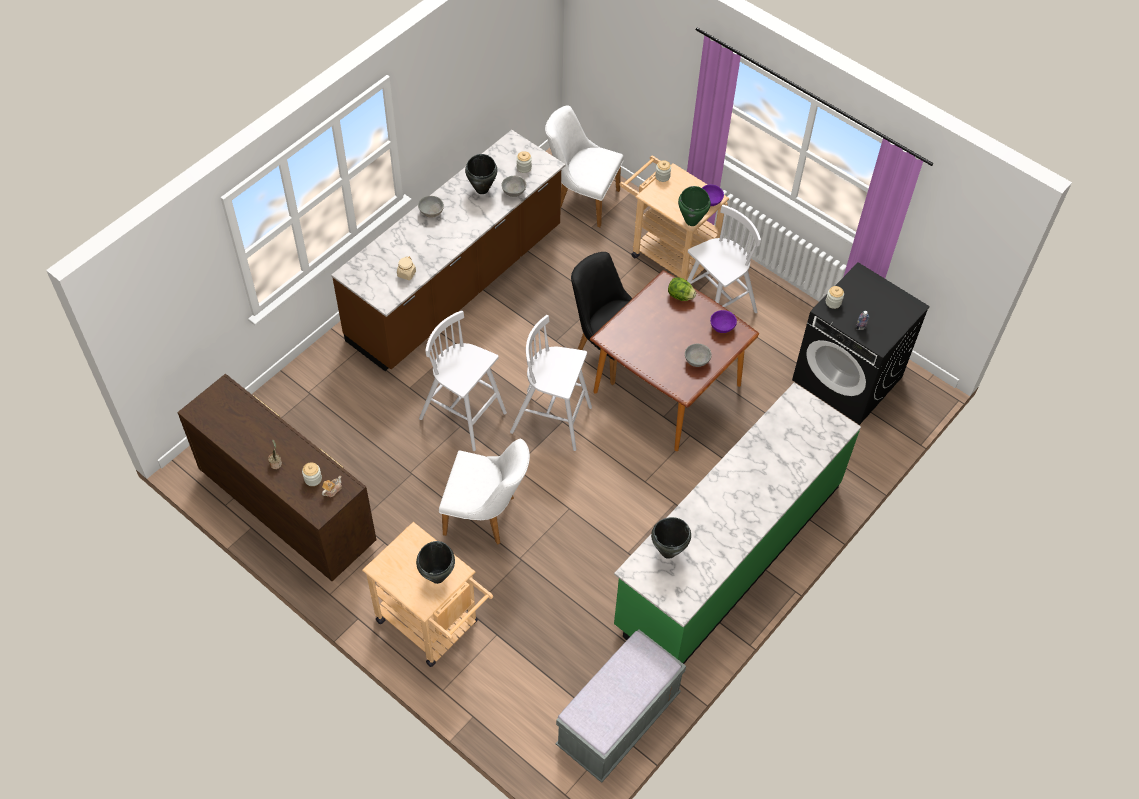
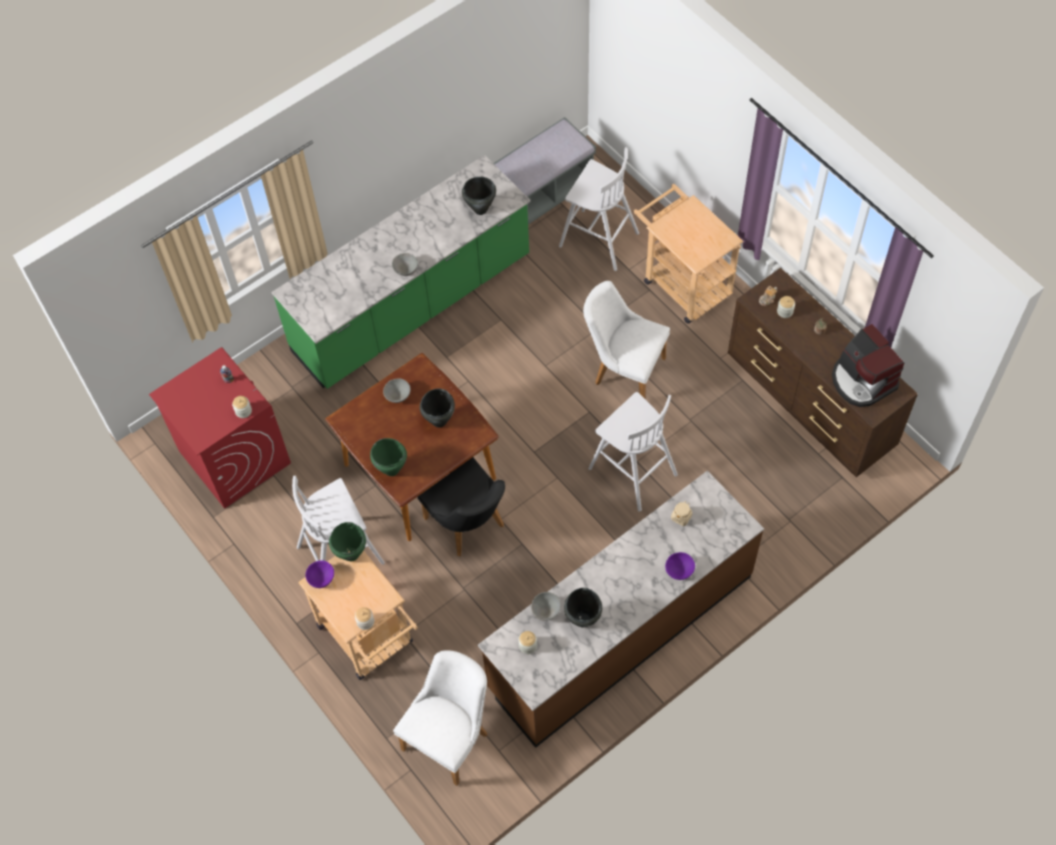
camera: 165 degrees left, 5 degrees up
(233, 417) = (862, 380): none -> coffee machine
(431, 212) = (645, 595): grey bowl -> grey bowl (405, 270)
(437, 576) = (678, 226): black cooking pot -> black cooking pot (439, 421)
(553, 420) = (543, 454): white stool -> white stool (597, 239)
(581, 199) = (451, 736): white chair -> white chair turned 90 degrees counterclockwise
(680, 296) = (391, 470): lettuce -> green cooking pot
(721, 327) = (360, 429): purple bowl -> purple bowl (679, 571)
(848, 378) = (233, 456): black washing machine -> red washing machine

